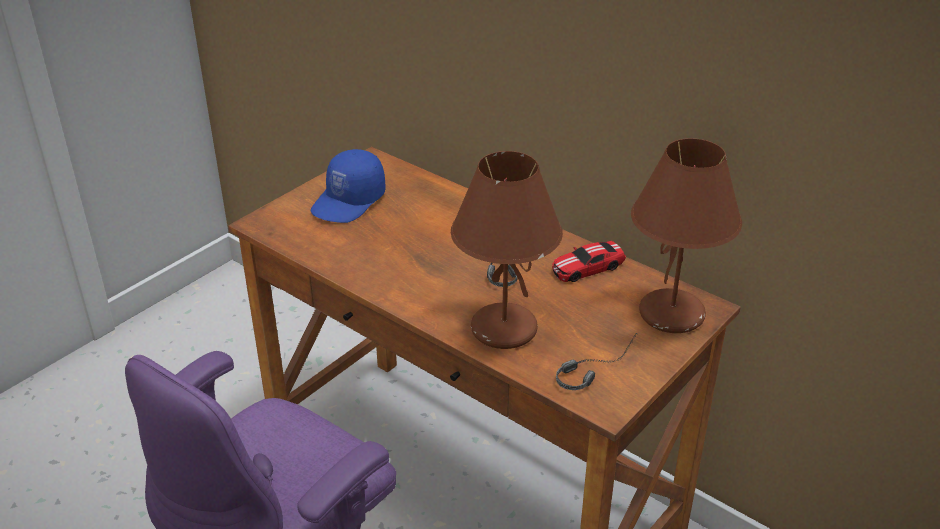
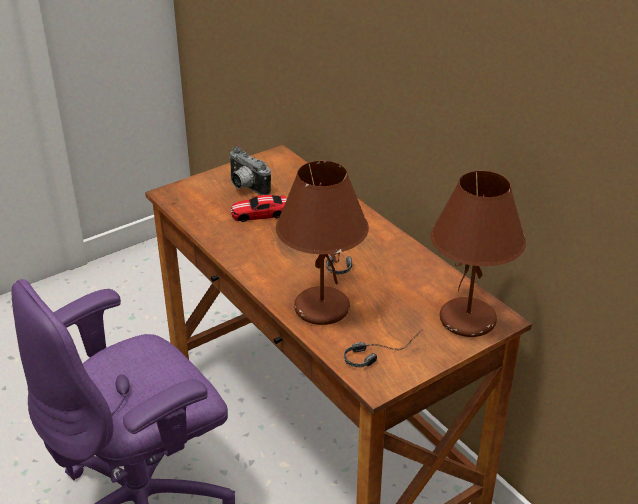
camera: 15 degrees right, 0 degrees up
(349, 202) = (245, 187): blue cap -> camera
(588, 268) = (414, 270): toy car -> toy car (261, 213)

